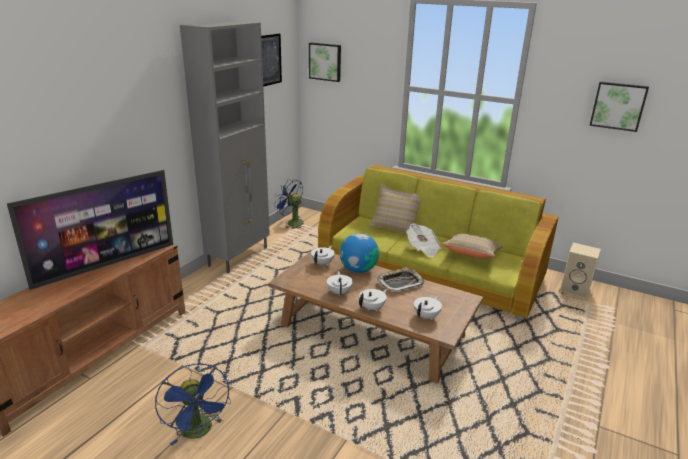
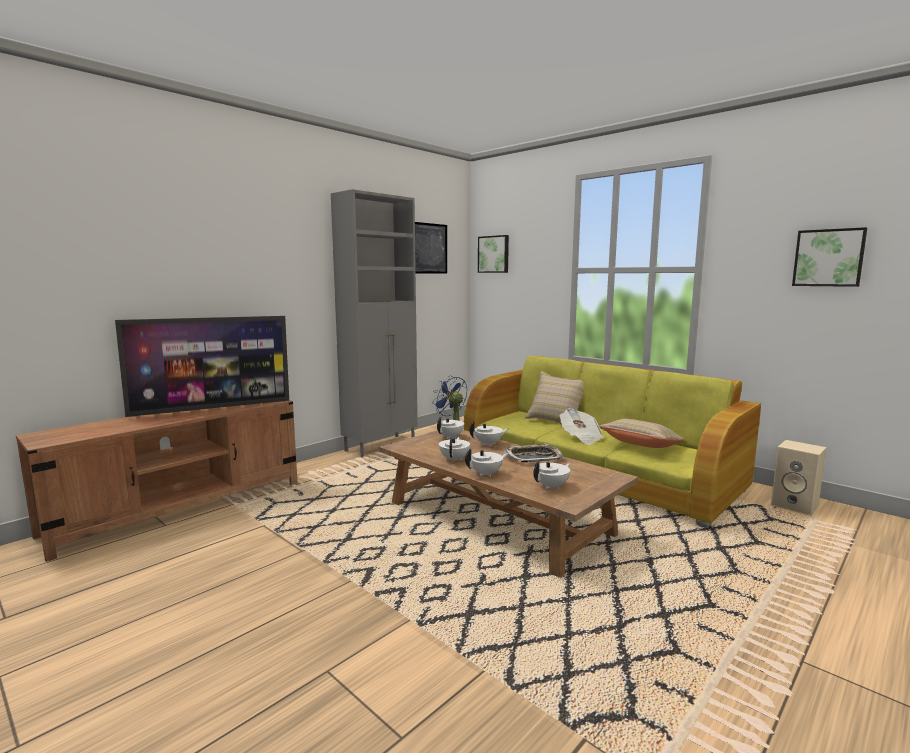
camera: 15 degrees right, 15 degrees down
(199, 432) = (240, 586): blue fan -> none
(358, 269) = (489, 444): globe -> white teapot

